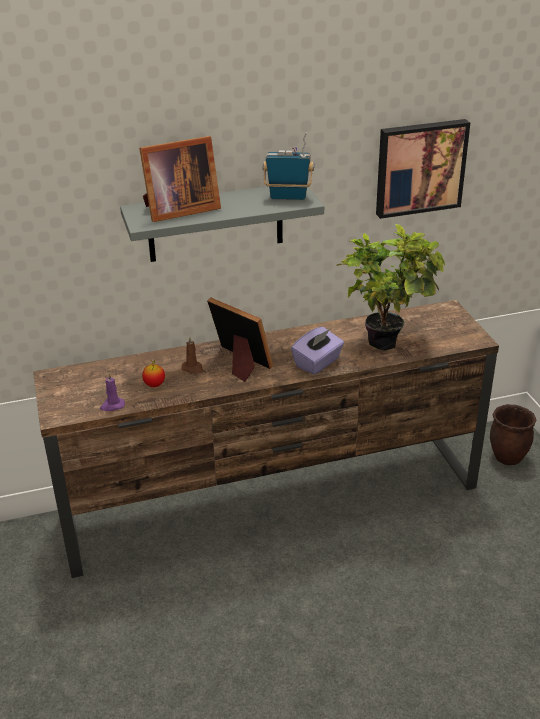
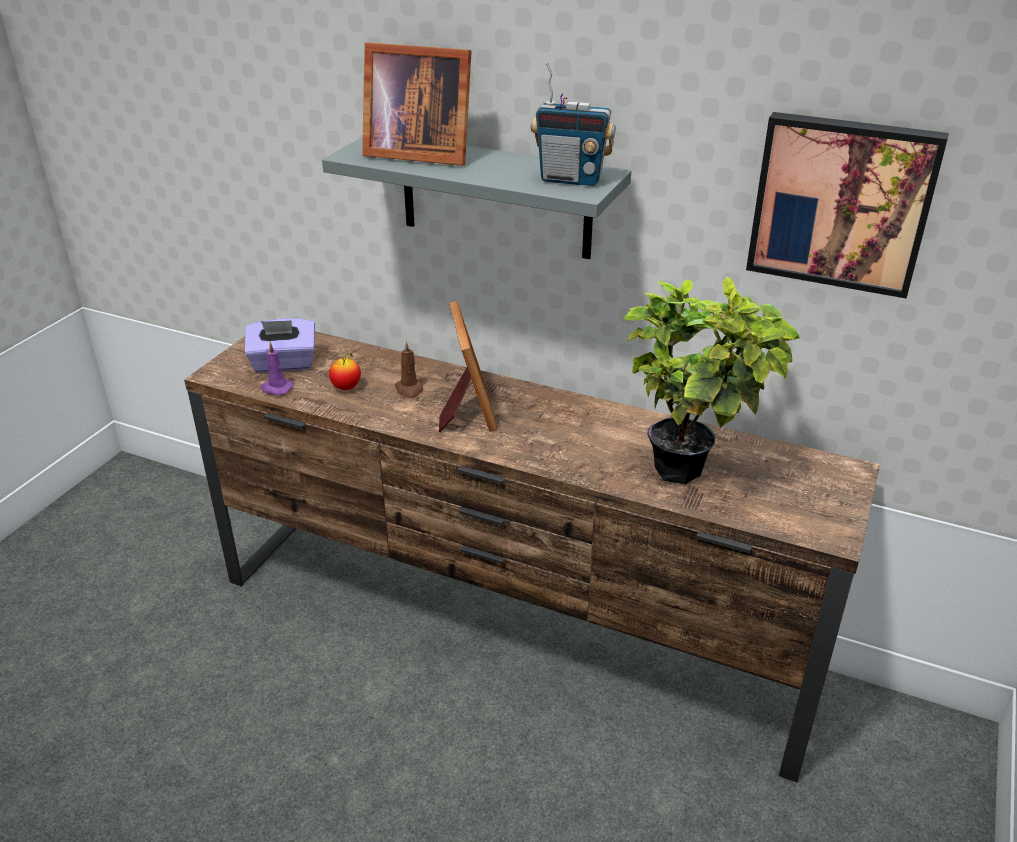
camera: 40 degrees right, 0 degrees up
(288, 197) = (571, 179): radio -> radio turned 150 degrees clockwise
(318, 363) = (556, 453): purple tissue box -> purple tissue box (283, 364)
(508, 457) = (899, 771): brown planter -> none

